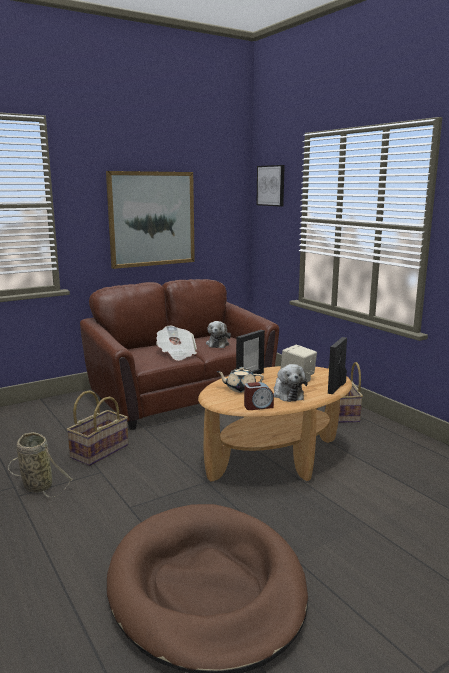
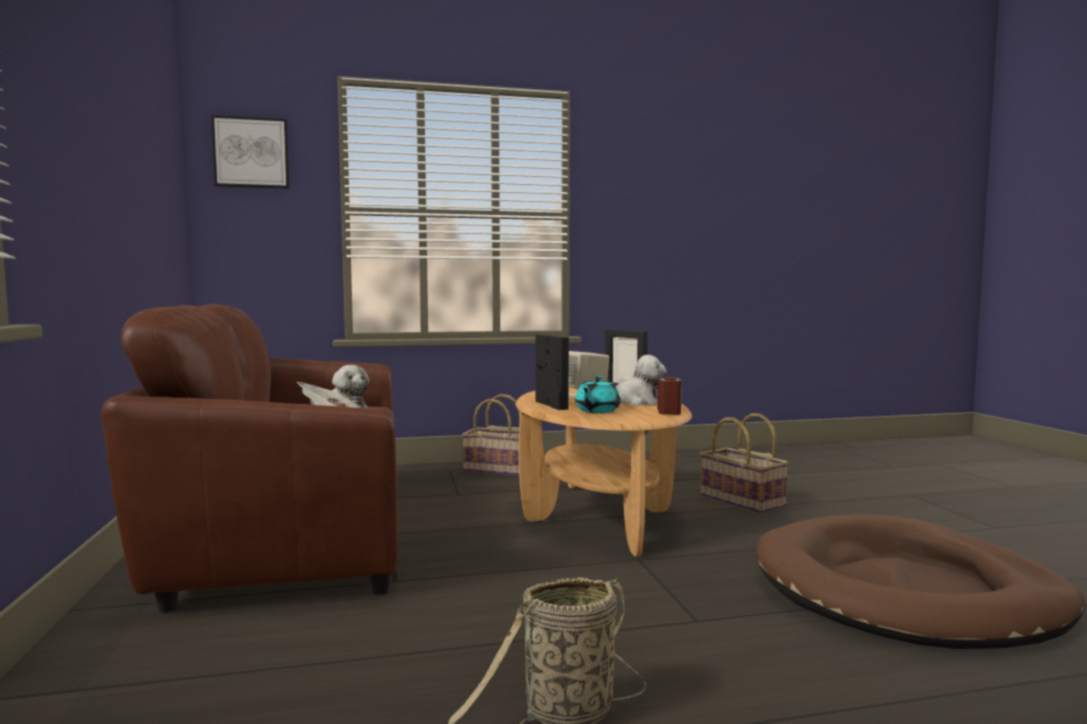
camera: 70 degrees left, 10 degrees down
(99, 451) = (454, 632): basket -> basket (740, 501)
(152, 219) = (113, 170): picture -> none
(240, 389) = (596, 411): beige teapot -> turquoise teapot

